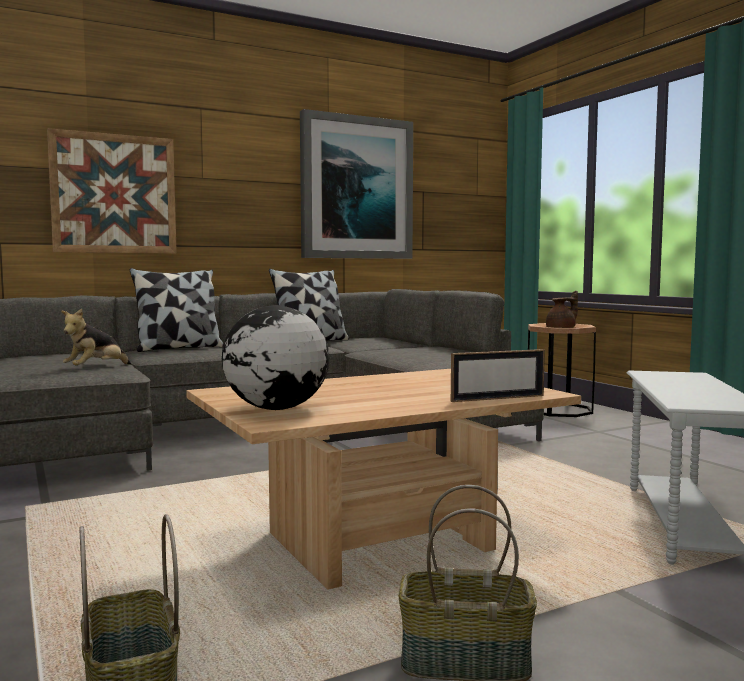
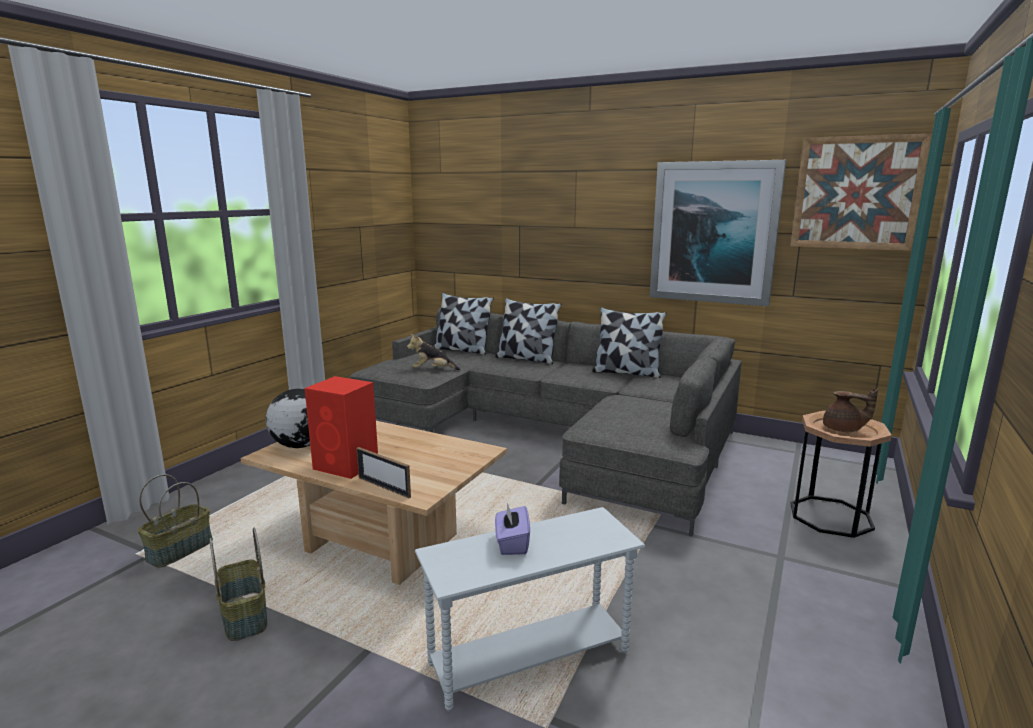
camera: 55 degrees right, 10 degrees up
(64, 354) = (462, 350): none -> pillow
(114, 194) = (514, 241): picture -> picture (856, 193)
(401, 402) = (347, 465): none -> red speaker
(682, 389) = (512, 543): none -> purple tissue box

